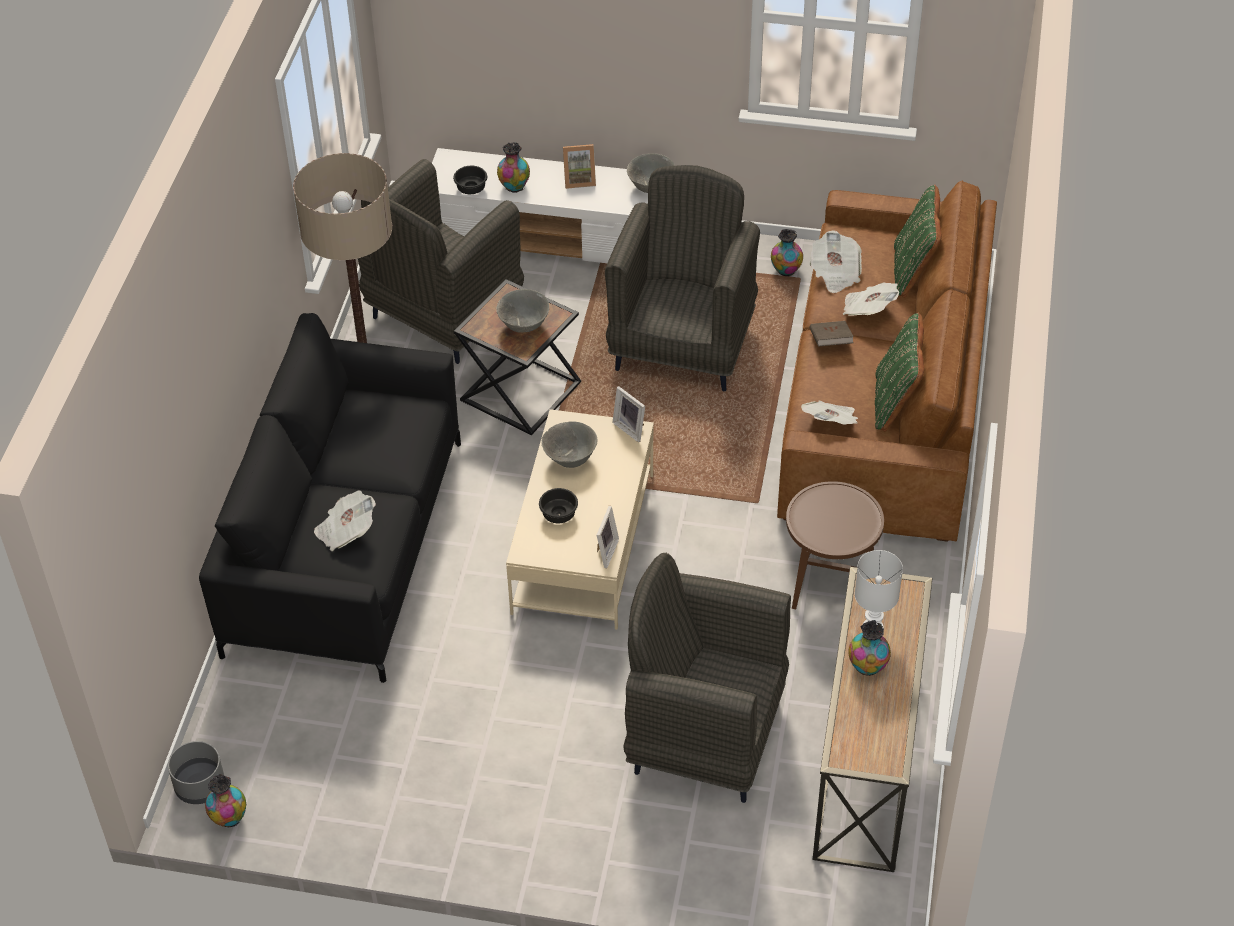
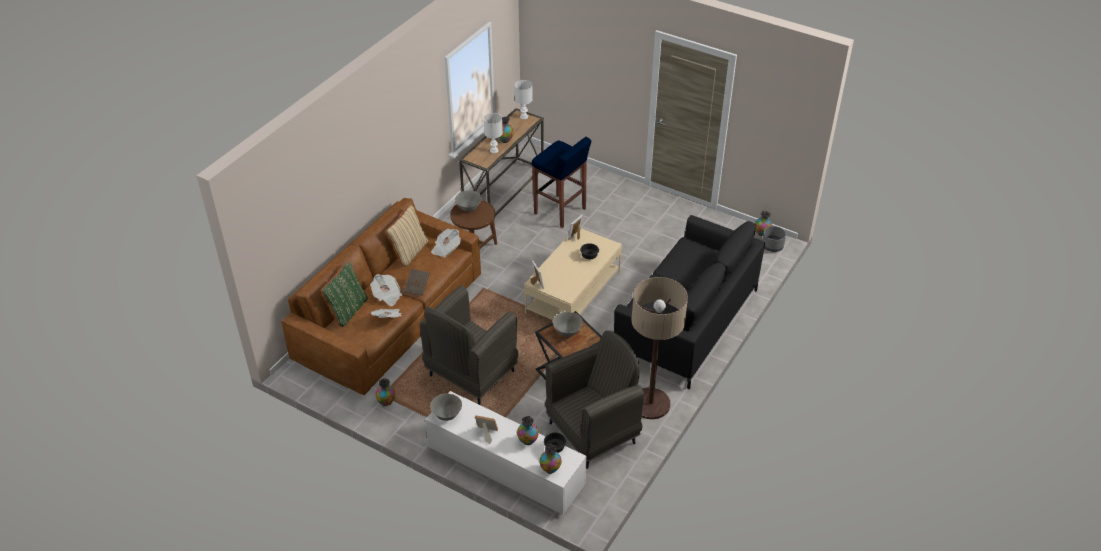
camera: 160 degrees left, 5 degrees down
(346, 531) = (692, 259): newspaper -> none
(465, 162) = (550, 469): none -> vase
(570, 459) = (572, 278): grey bowl -> grey bowl (469, 208)
(704, 735) = (560, 212): grey armchair -> blue stool
(871, 759) = (523, 117): none -> white table lamp
(895, 402) = (409, 252): green pillow -> beige pillow

